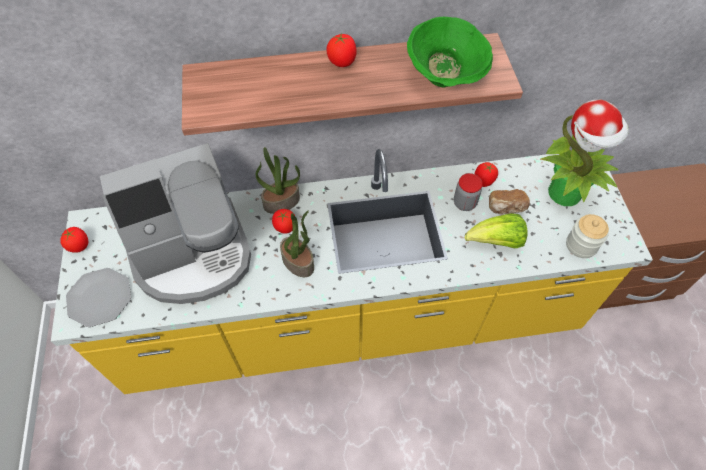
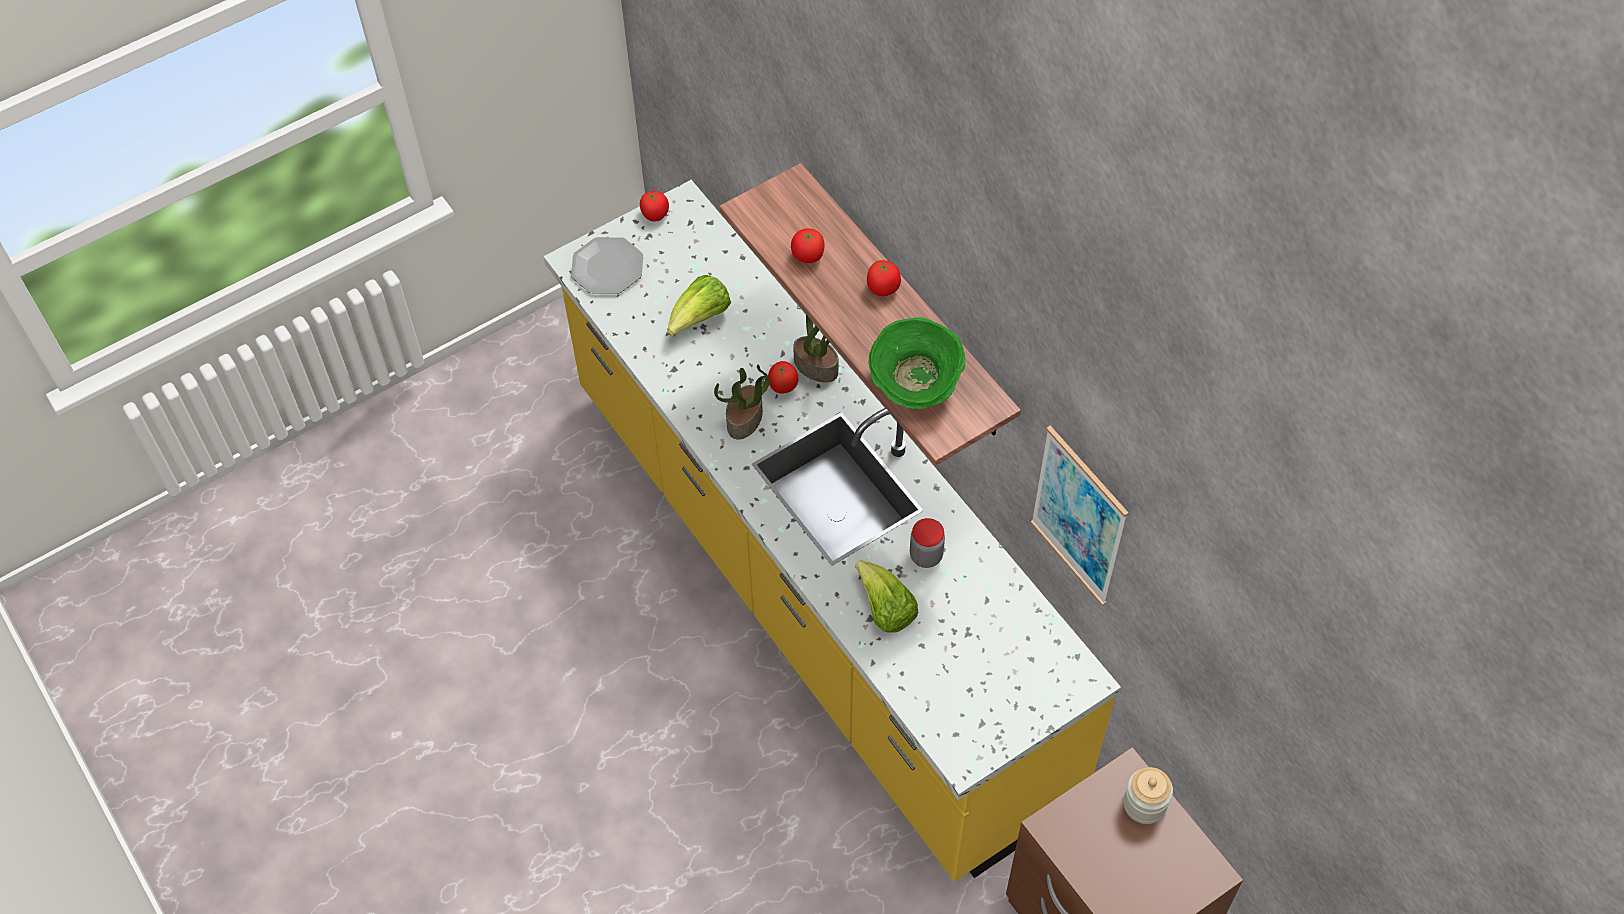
camera: 65 degrees right, 0 degrees up
(193, 254) = (700, 318): coffee machine -> lettuce
(483, 181) = (974, 565): tomato -> tomato (807, 256)
(506, 208) = (945, 605): bread -> none
(560, 65) = (1078, 516): none -> picture
(566, 193) = (1011, 667): potted plant -> none
(581, 245) = (934, 705): jar -> jar (1144, 804)

